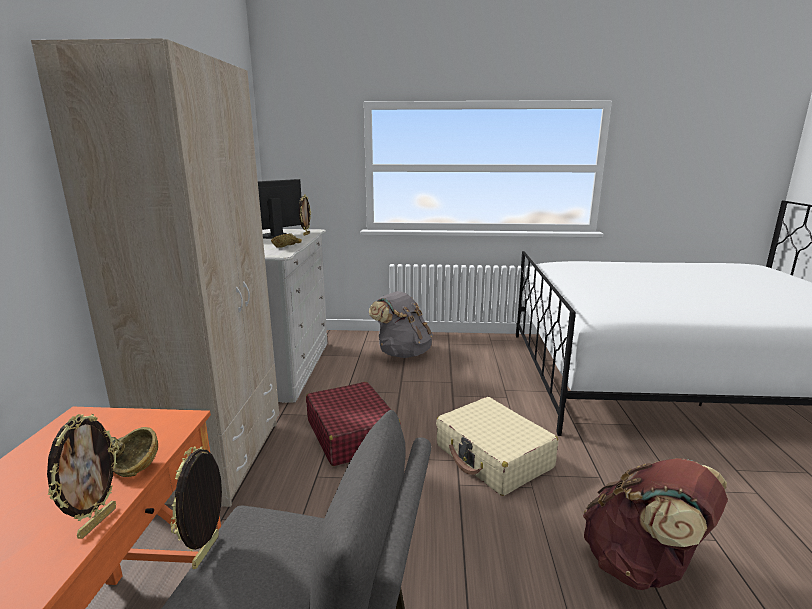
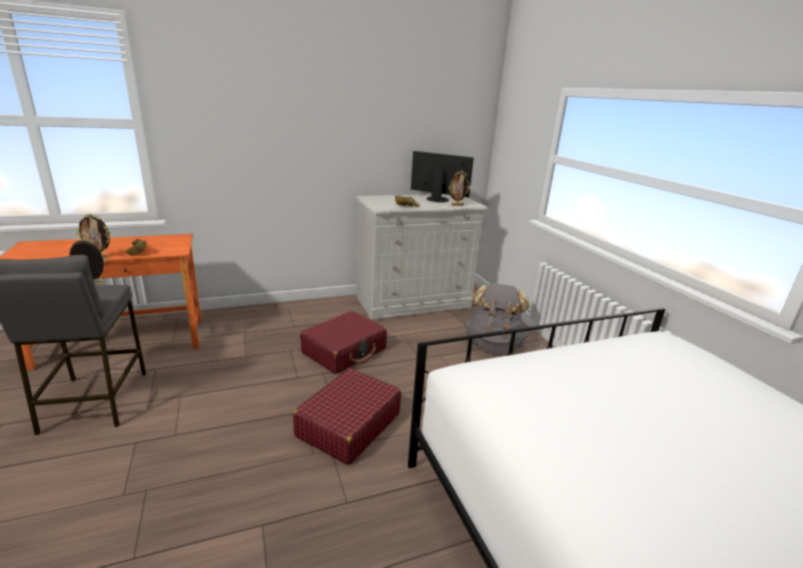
camera: 65 degrees right, 5 degrees up
(217, 458) = (295, 314): beige wardrobe -> none
(493, 457) = (348, 425): beige suitcase -> red suitcase
(642, 565) = (226, 532): brown backpack -> none

